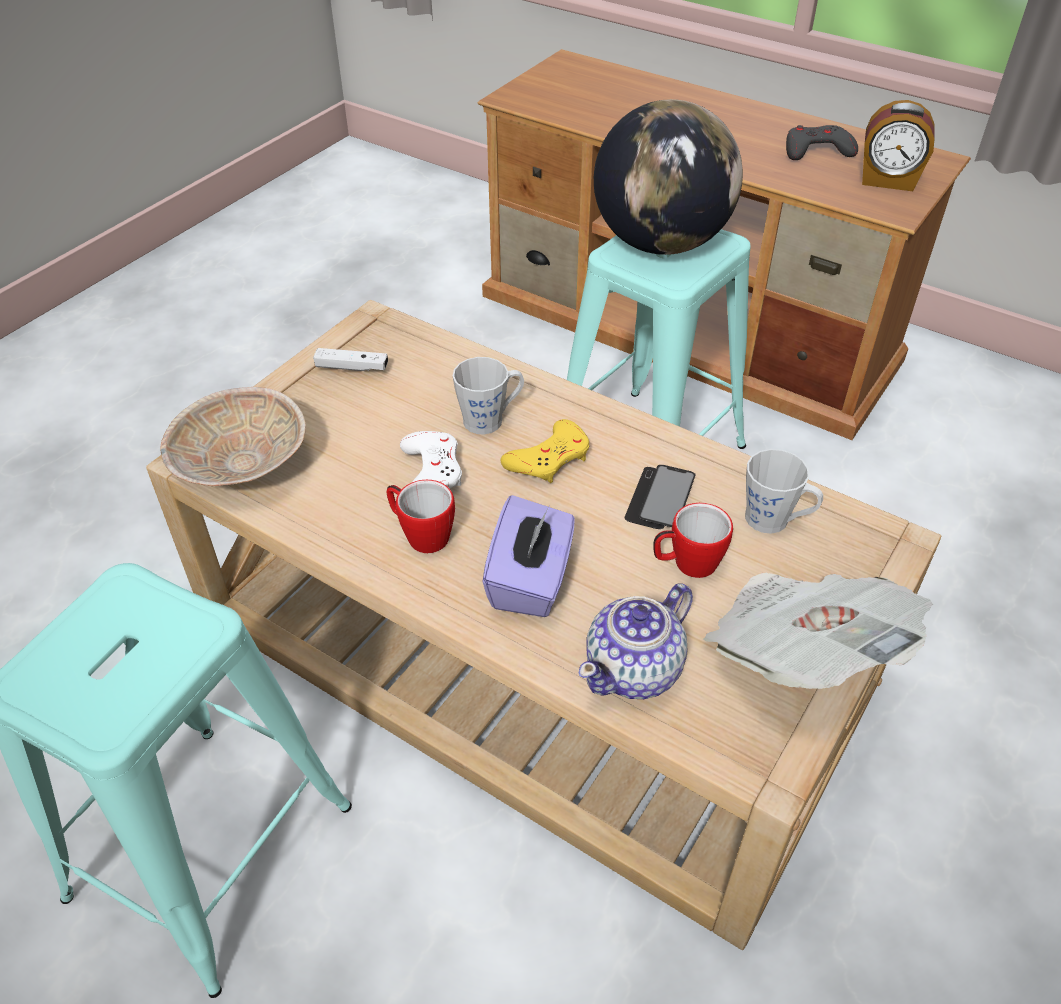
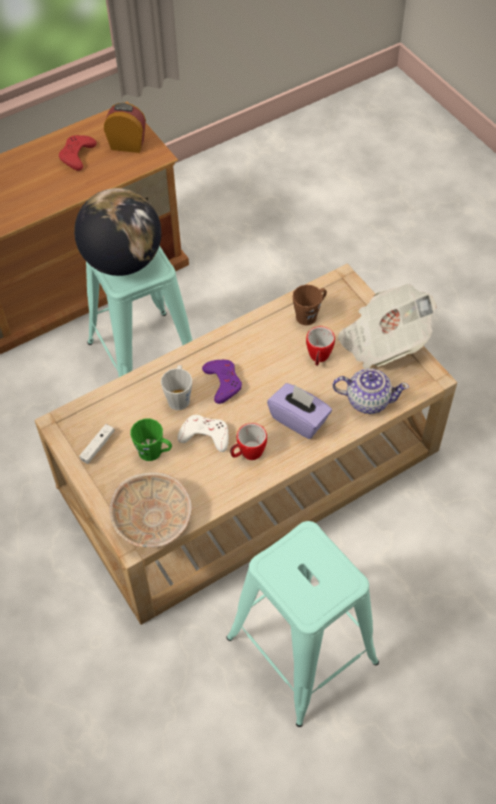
camera: 65 degrees left, 10 degrees up
(370, 427) = (154, 452): none -> green mug
(549, 458) = (223, 382): yellow game controller -> purple game controller
(635, 669) = (367, 400): teapot -> teapot turned 60 degrees counterclockwise
(660, 499) = (274, 350): phone -> none
(775, 521) = (309, 315): grey mug -> brown mug
(816, 150) = (77, 155): grey game controller -> red game controller
(887, 181) = (127, 144): alarm clock -> alarm clock turned 120 degrees counterclockwise

